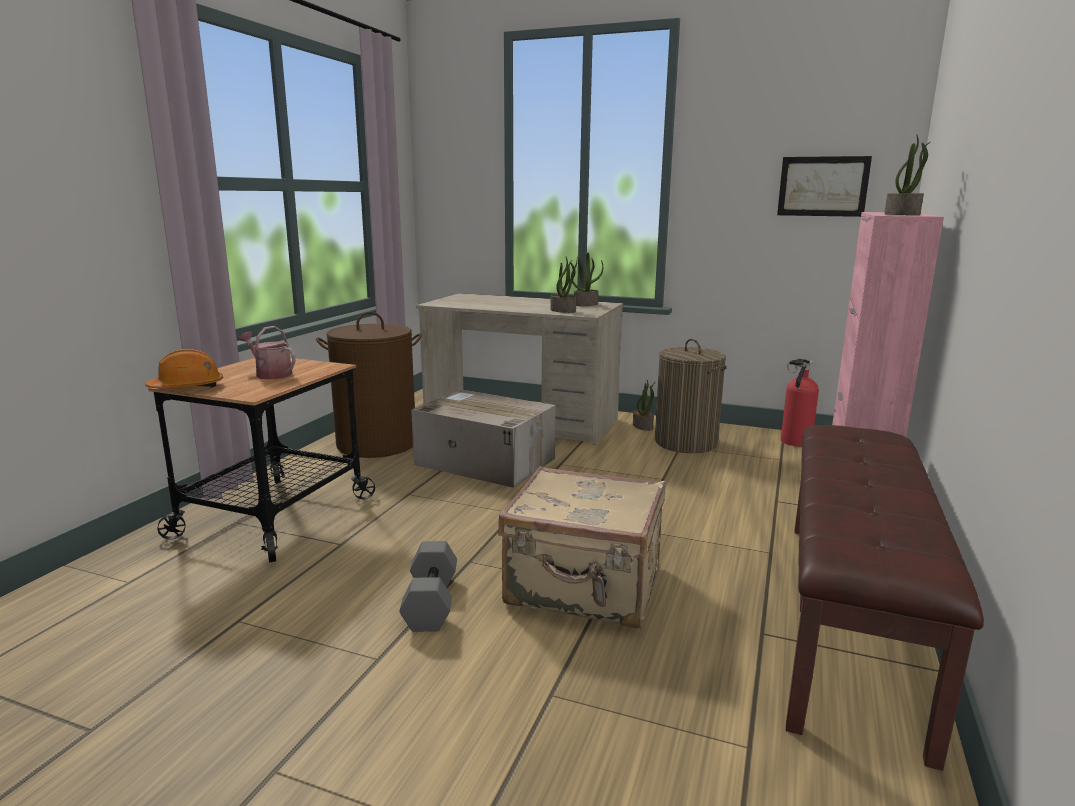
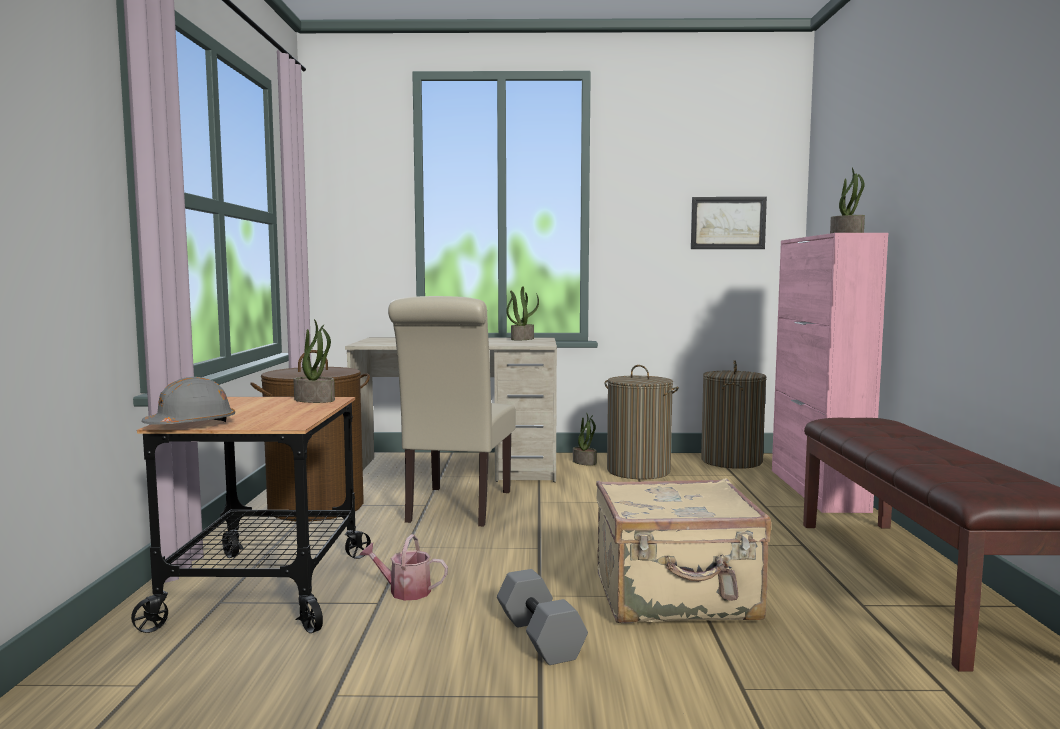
camera: 20 degrees left, 10 degrees down
(187, 387) = (191, 425): orange hard hat -> grey hard hat
(270, 374) = (272, 409): watering can -> watering can (404, 591)
(483, 461) = (456, 508): cardboard box -> beige chair
(563, 310) = (512, 343): potted plant -> potted plant (315, 400)
(794, 442) = (731, 461): fire extinguisher -> laundry basket

